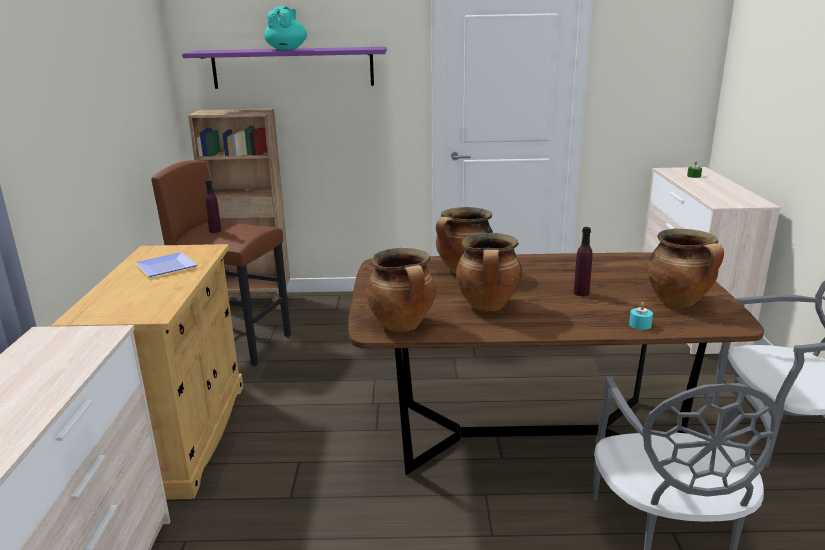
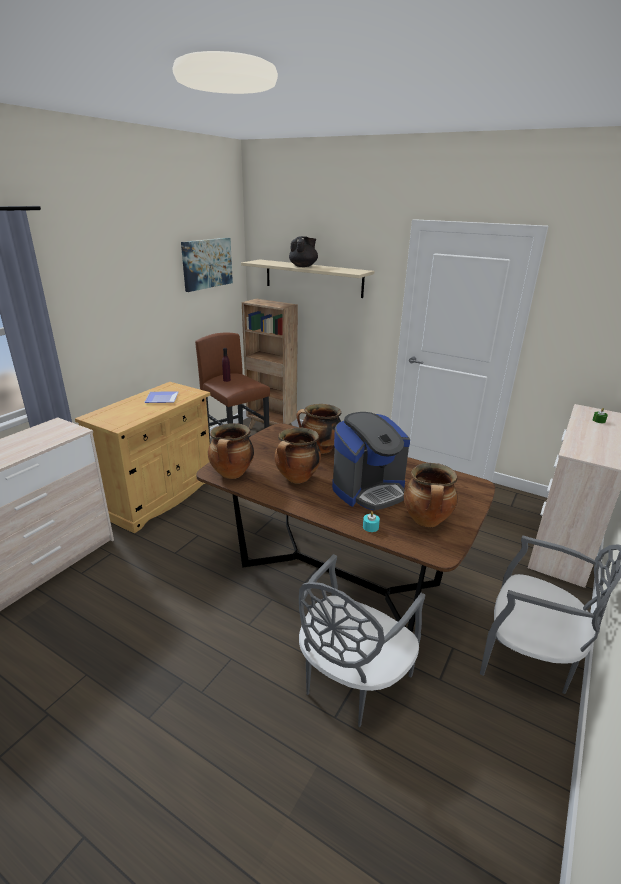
camera: 30 degrees right, 5 degrees up
(136, 57) = (207, 263): none -> picture
(287, 49) = (303, 266): turquoise teapot -> black teapot
(293, 68) = (313, 278): purple shelf -> beige shelf
(581, 293) = (369, 490): purple bottle -> coffee machine

